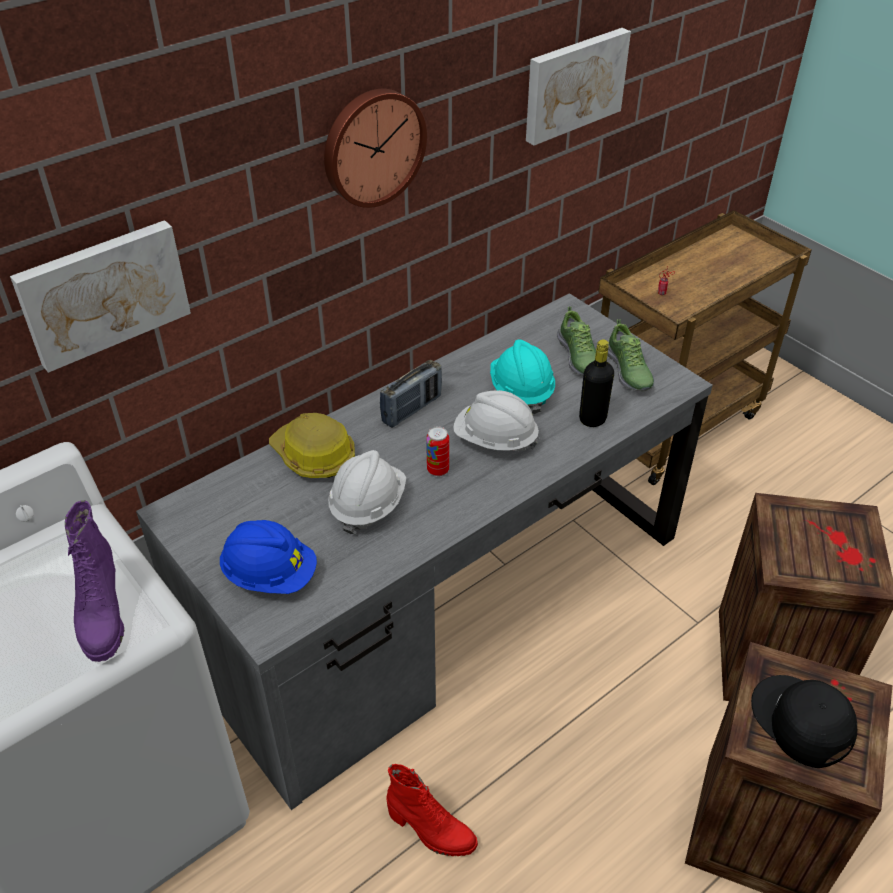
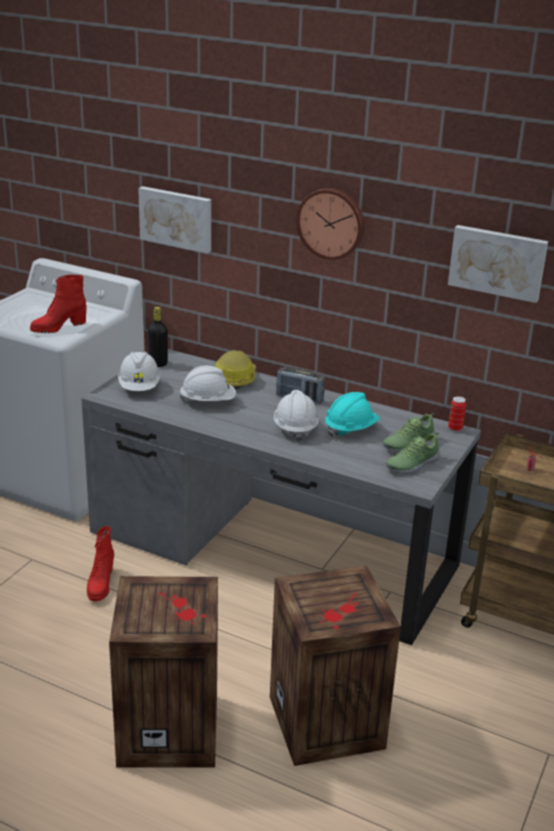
camera: 65 degrees right, 15 degrees down
(101, 615) = (58, 327): purple boot -> red boot
(270, 575) = (139, 387): blue hard hat -> white hard hat
(438, 470) = (253, 416): can -> can (455, 428)
(592, 419) = (346, 458): black bottle -> black bottle (158, 364)
(800, 722) = (161, 603): black cap -> none

